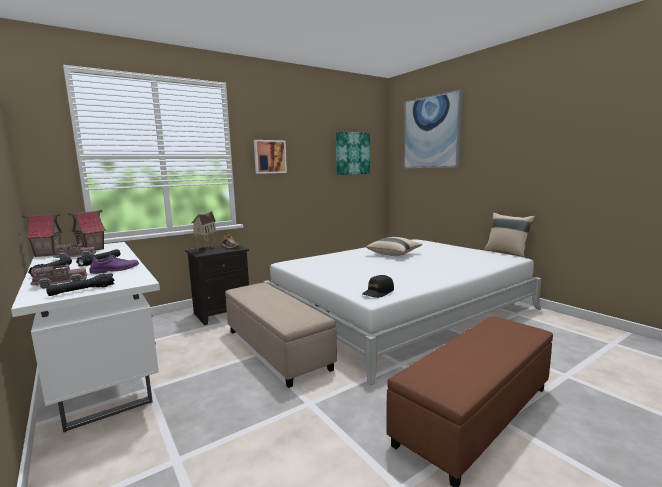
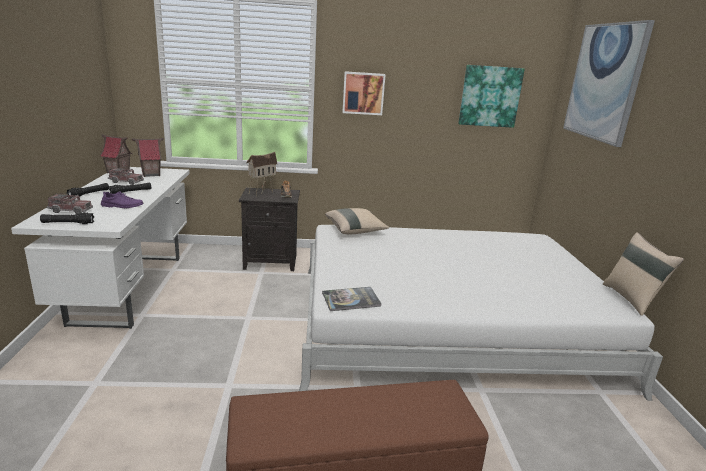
camera: 30 degrees right, 10 degrees up
(277, 349) = (269, 319): beige ottoman -> none
(378, 292) = (351, 299): black cap -> book
(394, 254) = (465, 252): beige pillow -> beige pillow (355, 230)

